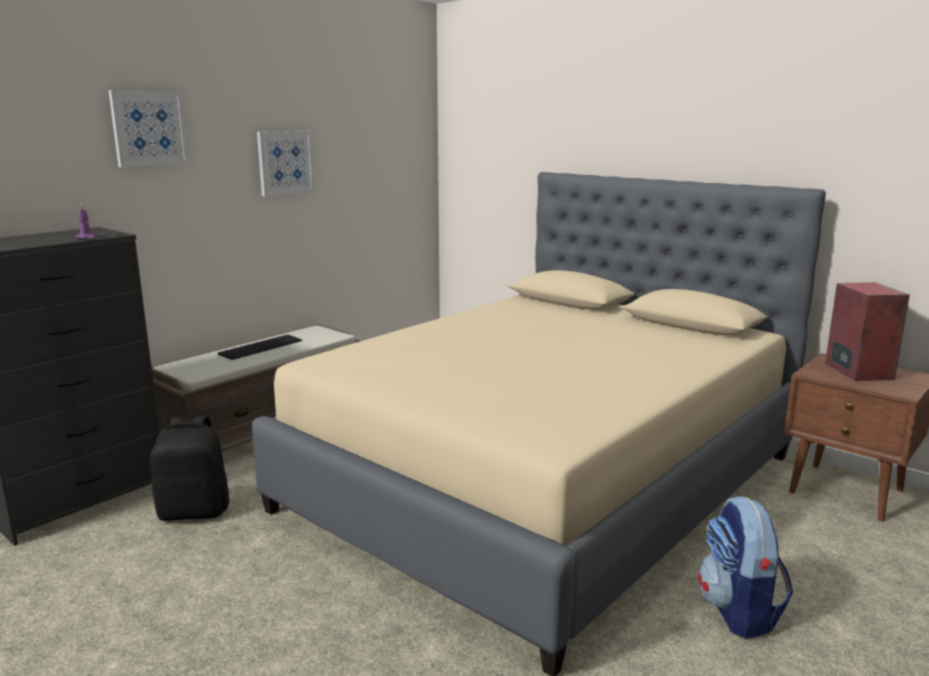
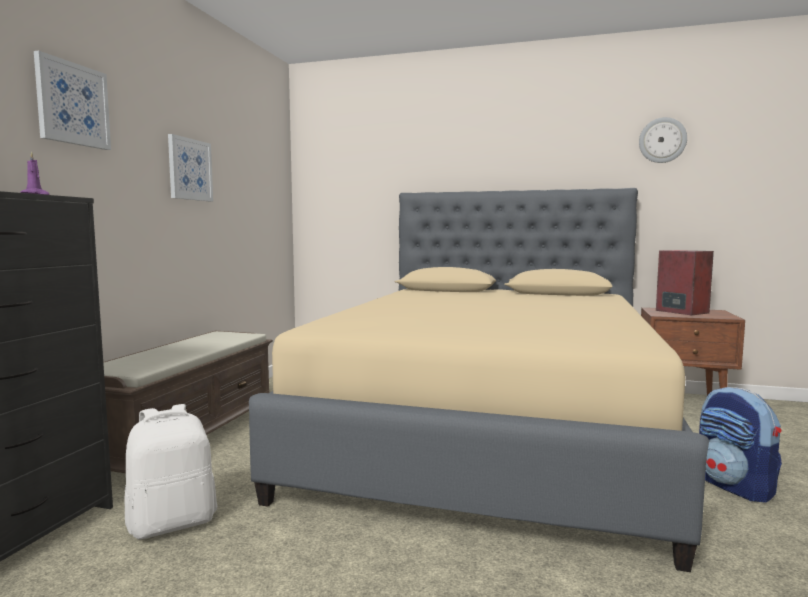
camera: 25 degrees left, 10 degrees down
(194, 511) = (173, 523): black backpack -> white backpack
(261, 347) = (181, 347): keyboard -> none
(877, 119) = (662, 140): none -> wall clock

